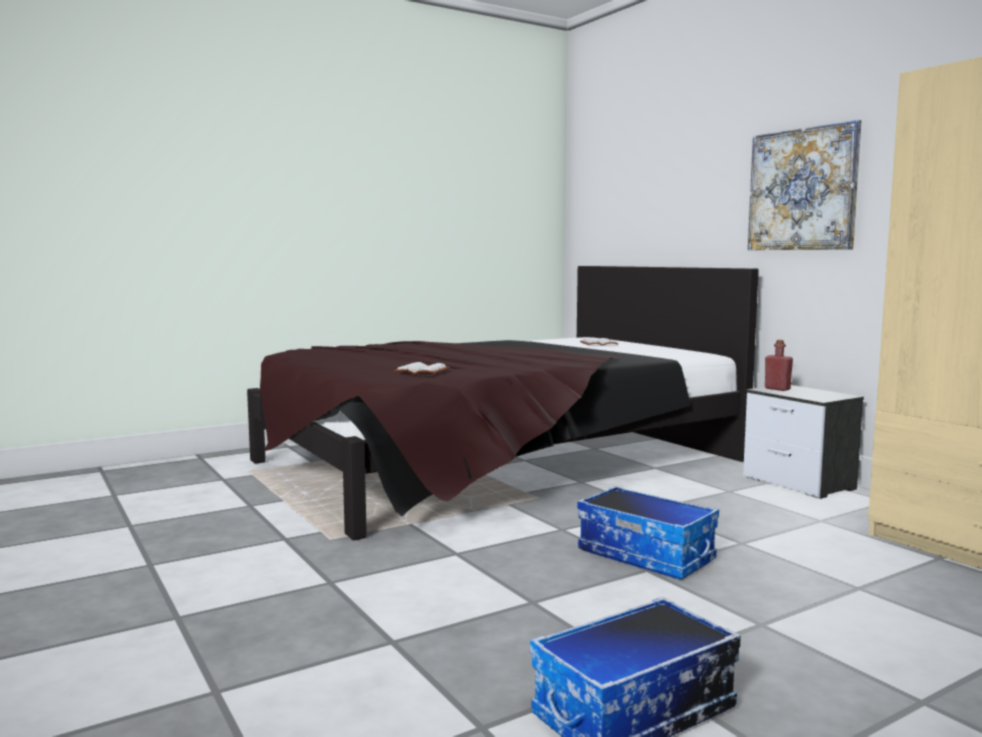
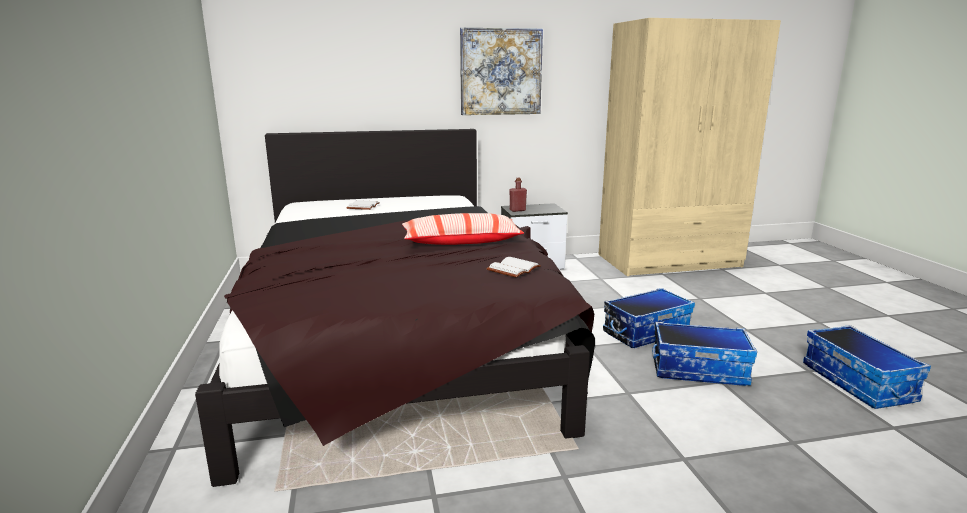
camera: 70 degrees left, 10 degrees up
(497, 360) = (461, 241): none -> pillow
(556, 588) = (699, 370): none -> storage box

